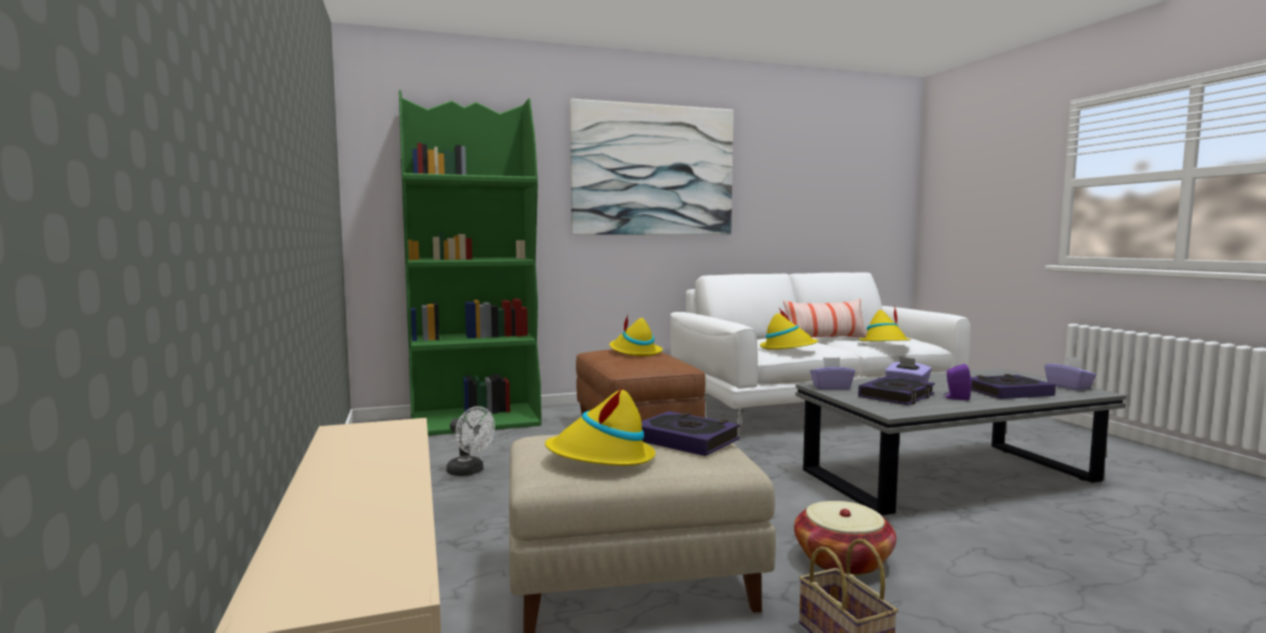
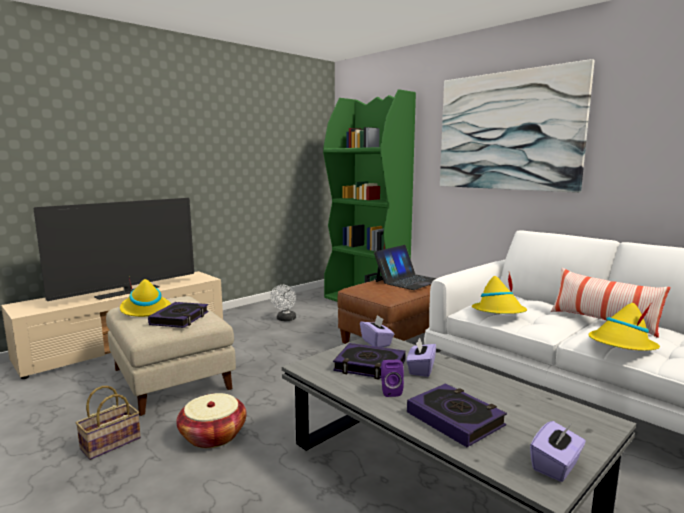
camera: 65 degrees right, 5 degrees up
(392, 480) = (128, 292): none -> television
(634, 352) = (408, 280): yellow hat -> laptop

